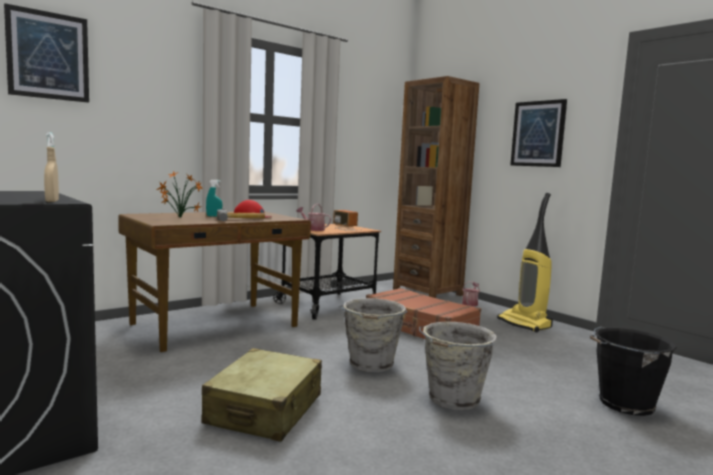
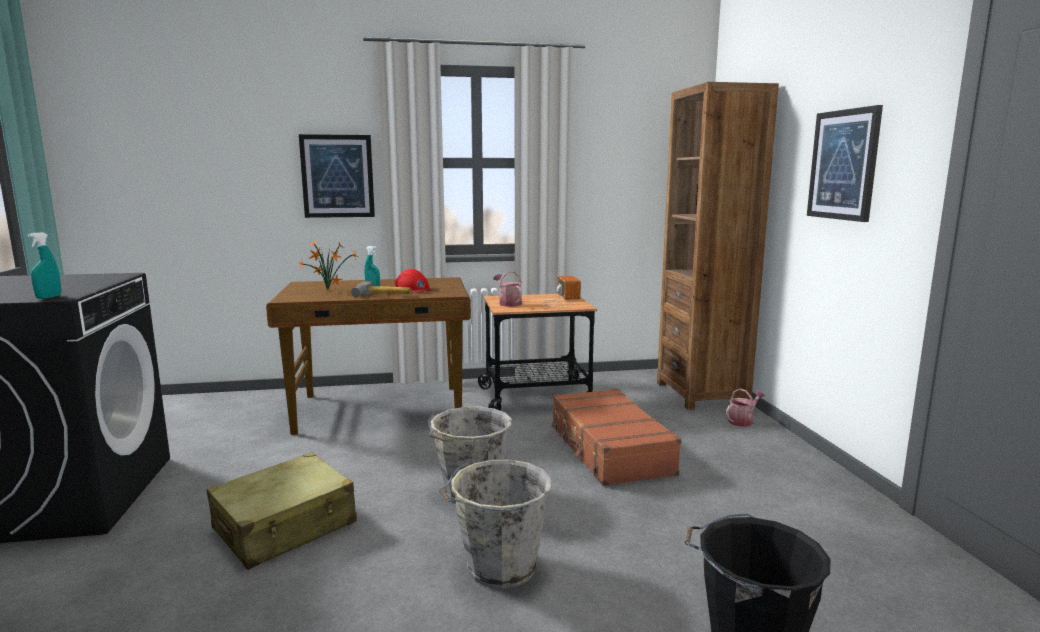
camera: 30 degrees right, 5 degrees up
(48, 56) = (223, 121): picture -> picture (337, 176)
(52, 201) = (49, 297): beige spray bottle -> turquoise spray bottle
(525, 324) = (784, 470): vacuum cleaner -> none

